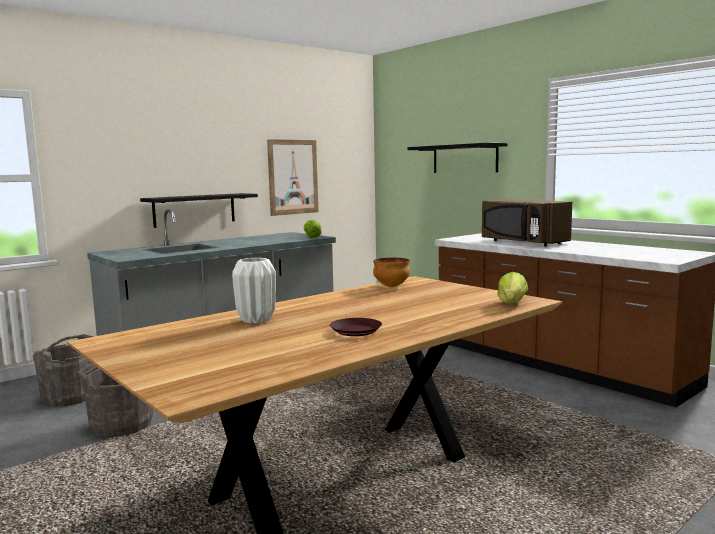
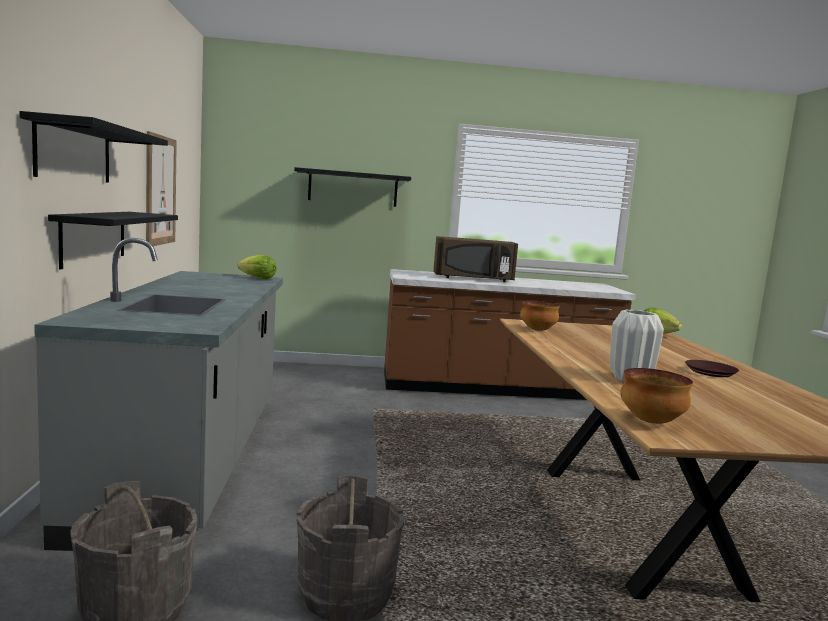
camera: 55 degrees left, 0 degrees up
(131, 336) = (652, 422): none -> bowl
(168, 162) = (74, 152): none -> black shelf

